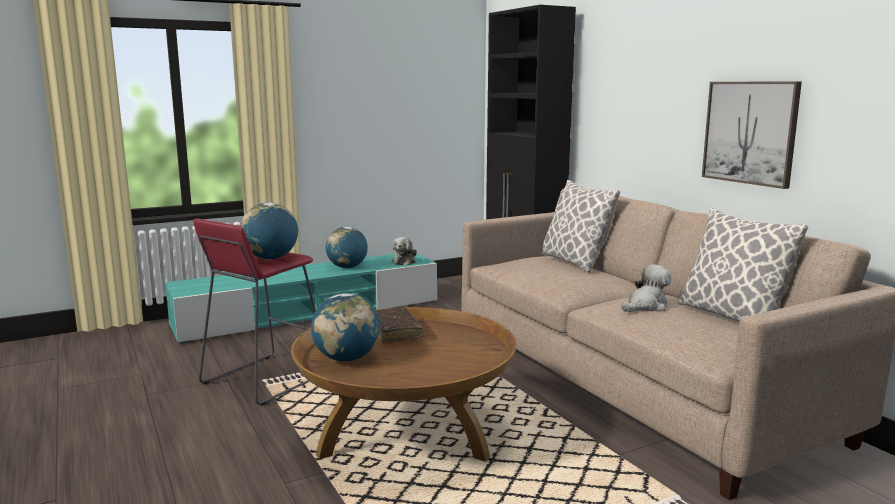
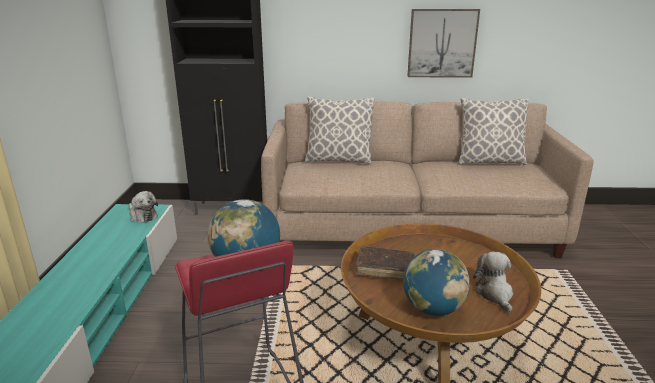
camera: 60 degrees left, 10 degrees up
(347, 267) = (109, 247): globe -> none
(646, 306) = (458, 173): plush toy -> plush toy (494, 294)

